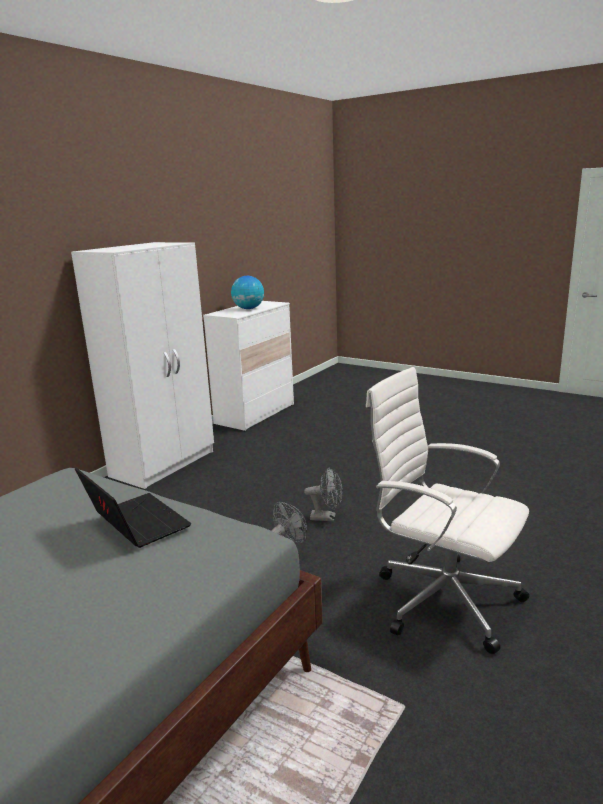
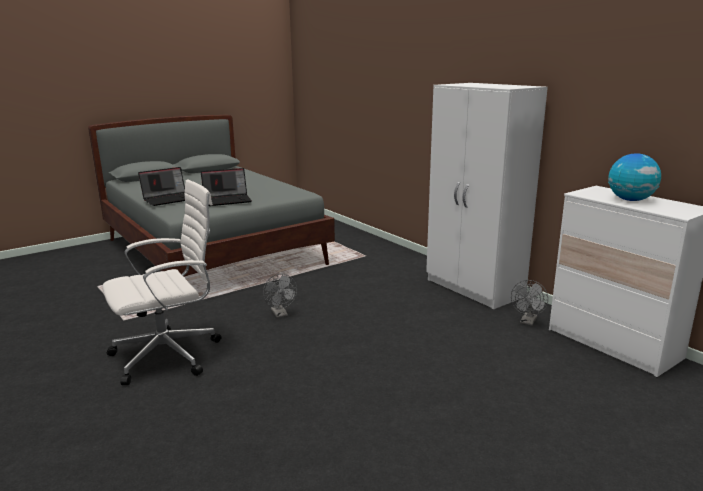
camera: 110 degrees right, 0 degrees up
(139, 600) = (169, 199): none -> laptop
(327, 517) = (317, 338): grey fan -> grey fan (528, 322)

